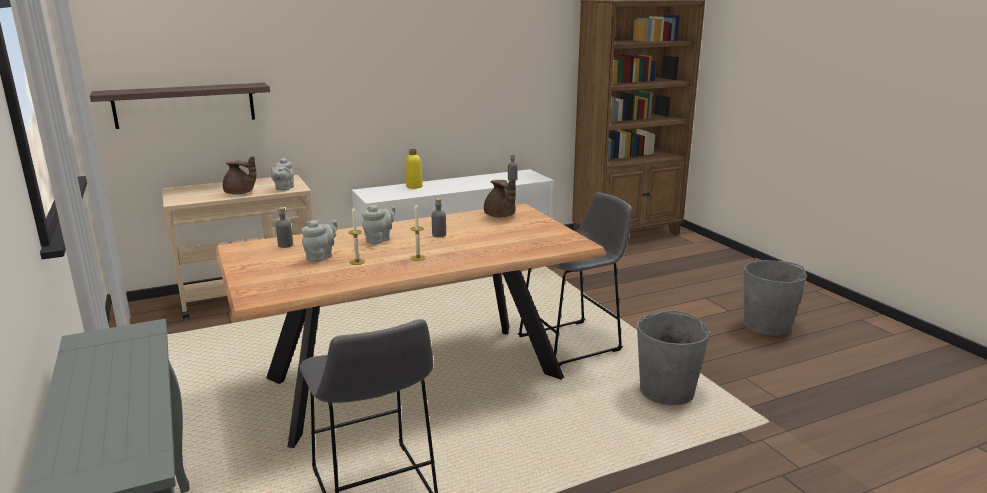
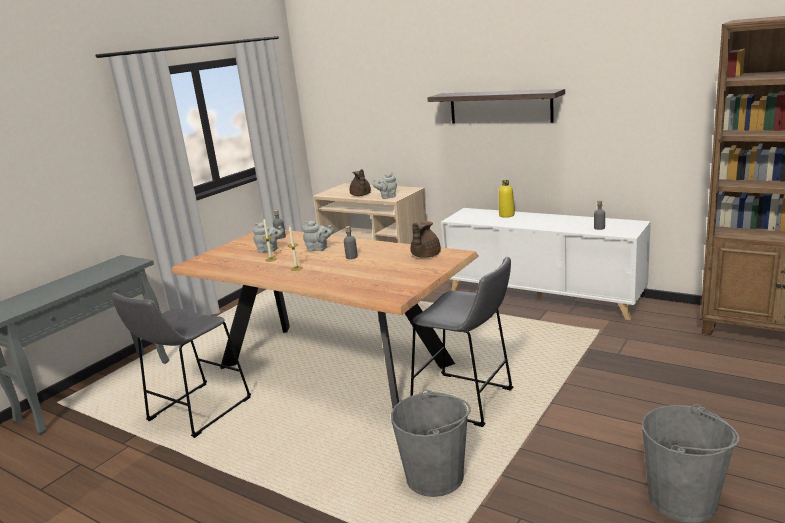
camera: 60 degrees right, 0 degrees up
(185, 105) = (357, 126): shelf -> shelf (500, 107)

